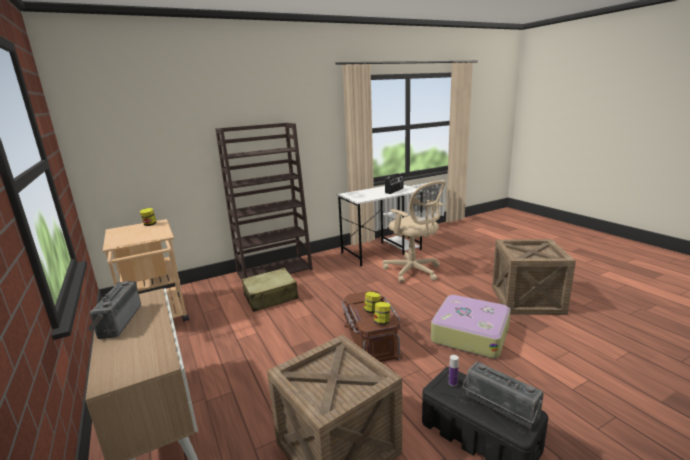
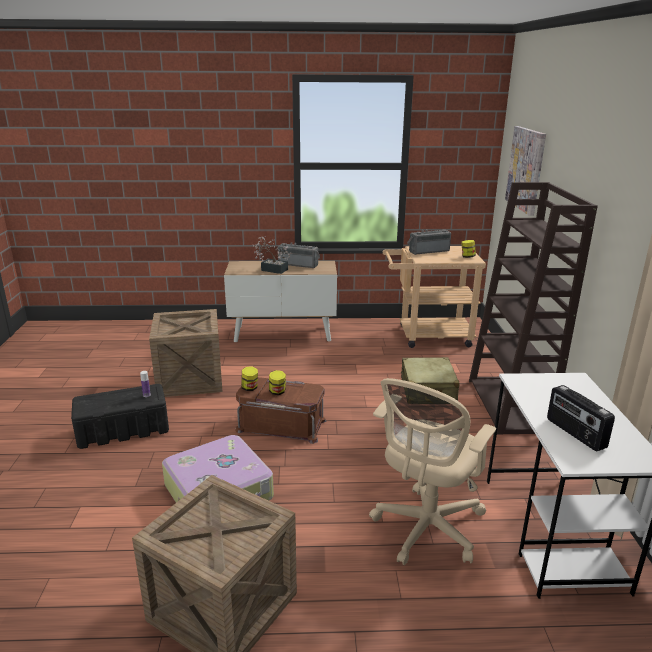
camera: 115 degrees right, 5 degrees up
(147, 334) = (272, 269): none -> potted plant
(149, 134) = (526, 169): none -> picture
(414, 271) = (425, 530): beige office chair -> beige office chair turned 45 degrees counterclockwise
(499, 409) = (103, 401): radio -> radio (428, 251)

